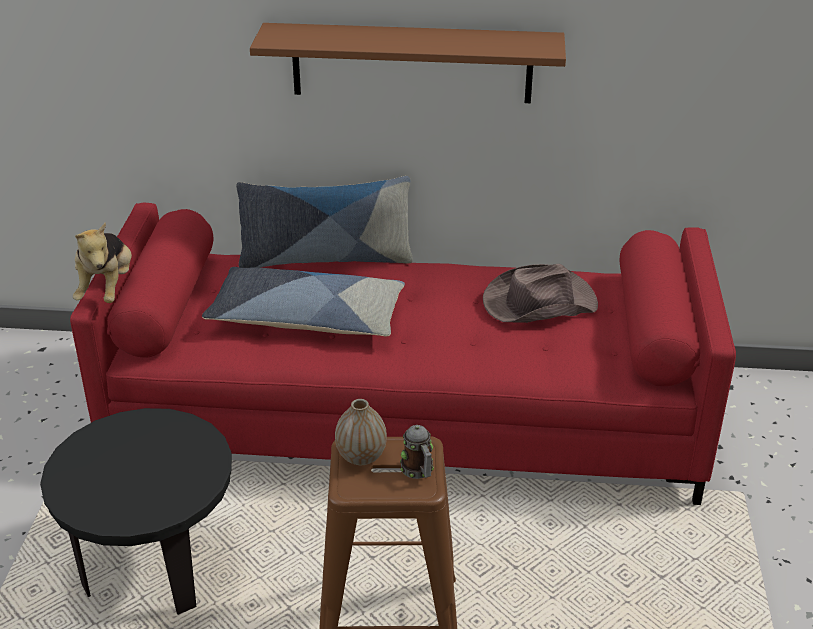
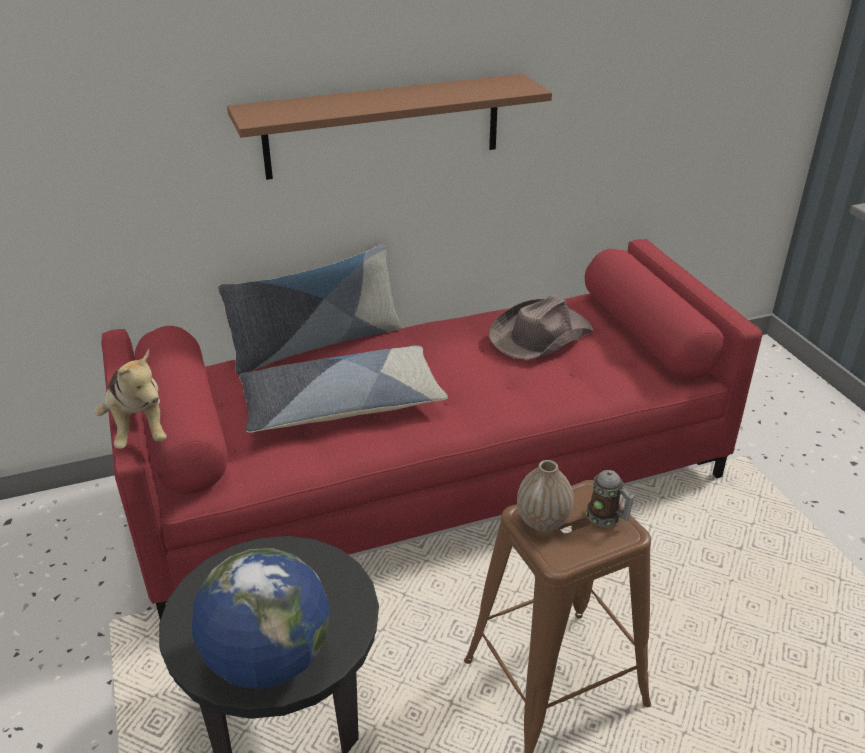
camera: 25 degrees left, 0 degrees up
(111, 500) = (268, 660): none -> globe

